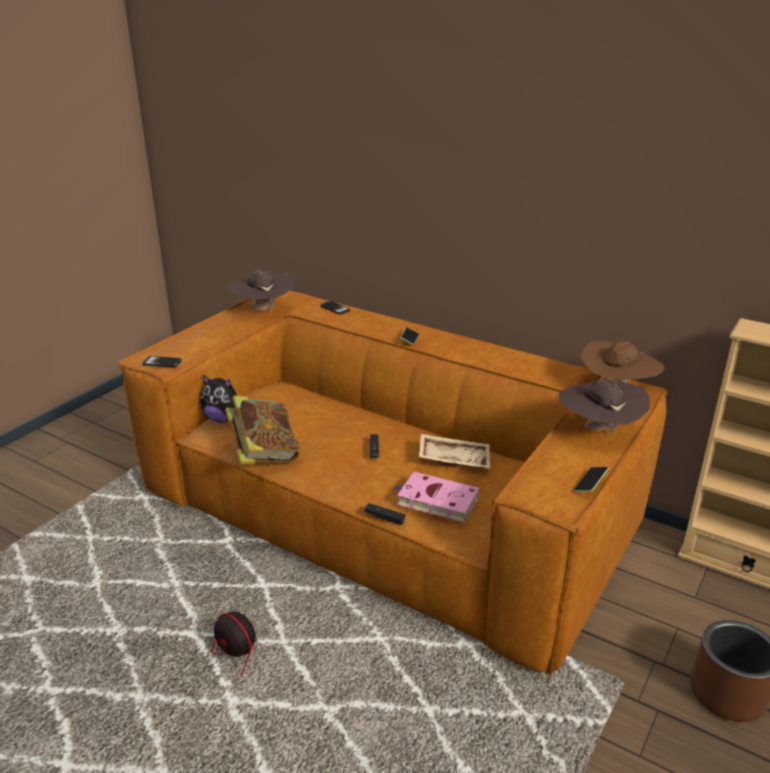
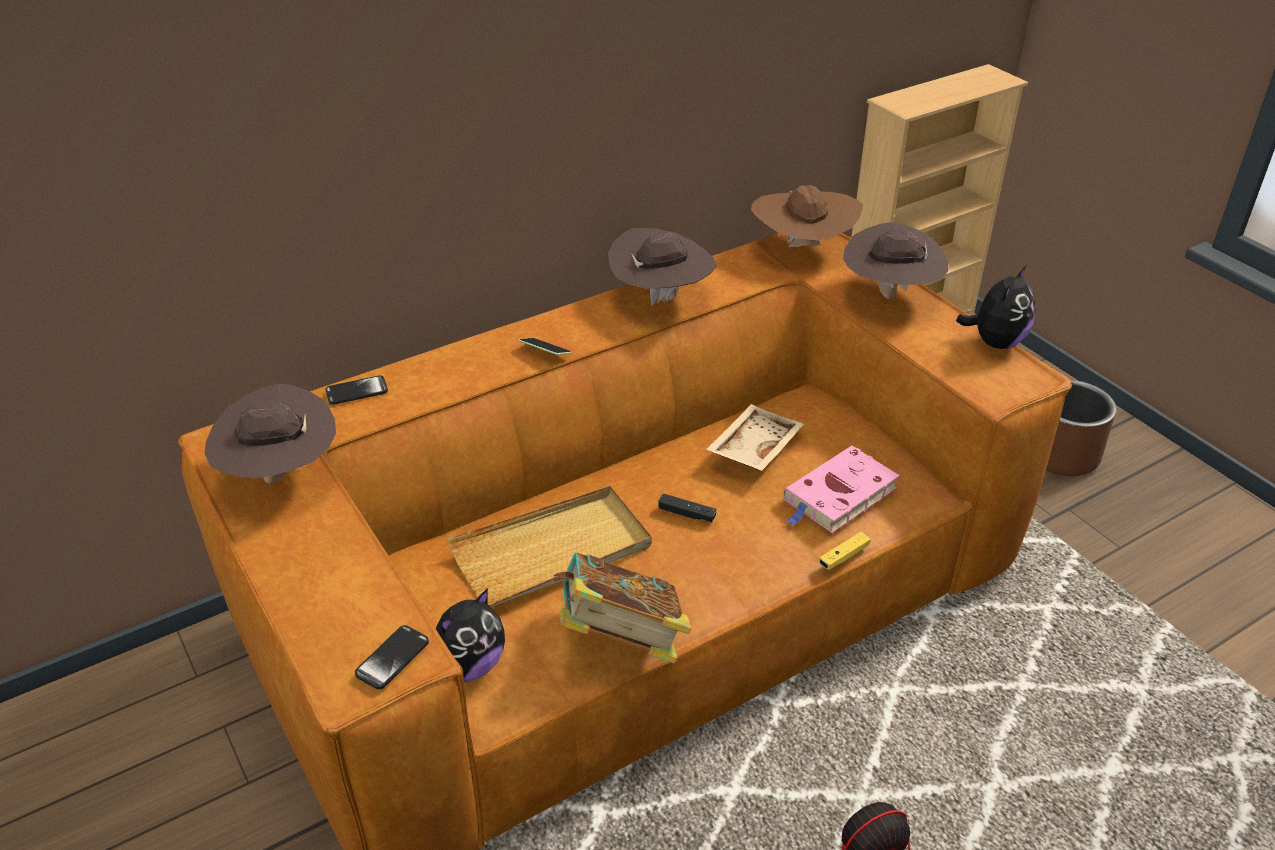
camera: 65 degrees left, 10 degrees up
(313, 418) = (552, 551): none -> beige tray
(384, 518) = (844, 556): black game controller -> yellow game controller
(499, 357) = (661, 297): none -> brown hat
(590, 484) = (995, 342): phone -> plush toy

